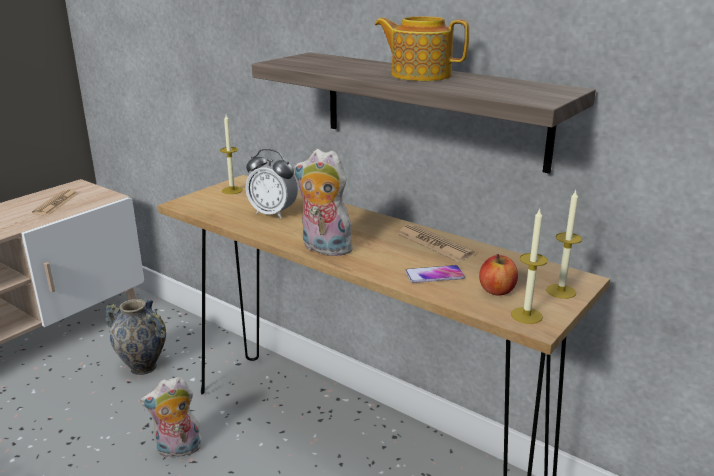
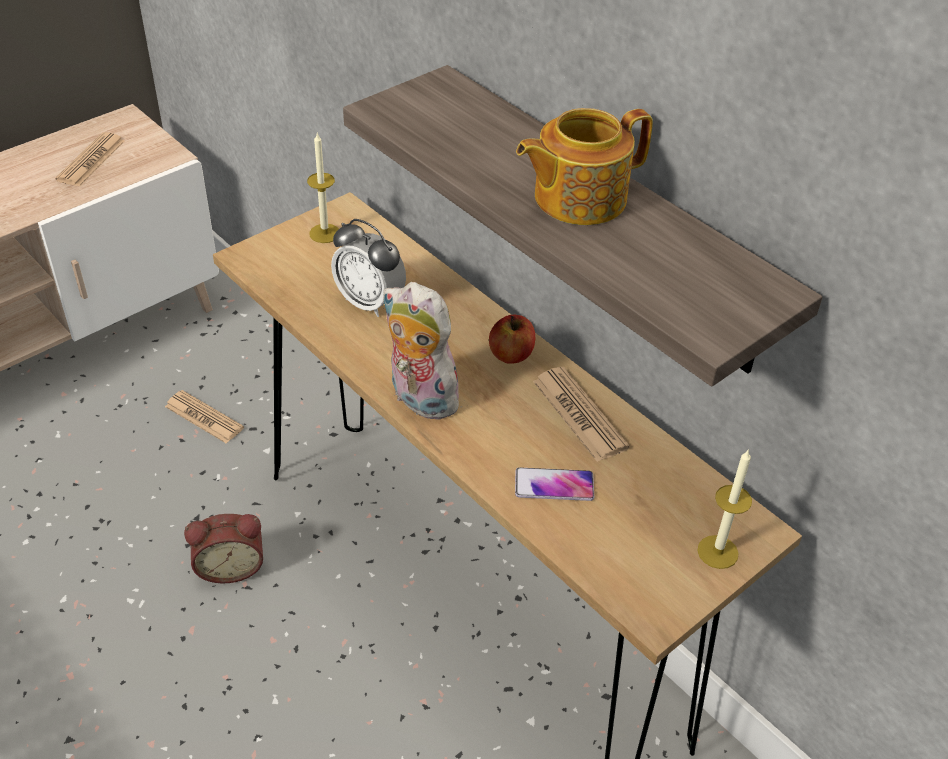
camera: 10 degrees right, 20 degrees up
(143, 367) = (204, 417): vase -> newspaper
(178, 450) = (230, 566): plush toy -> alarm clock
(419, 75) = (577, 197): teapot -> teapot turned 60 degrees counterclockwise
(497, 290) = (628, 534): apple -> apple (511, 354)
(526, 315) = (648, 593): candle -> none

